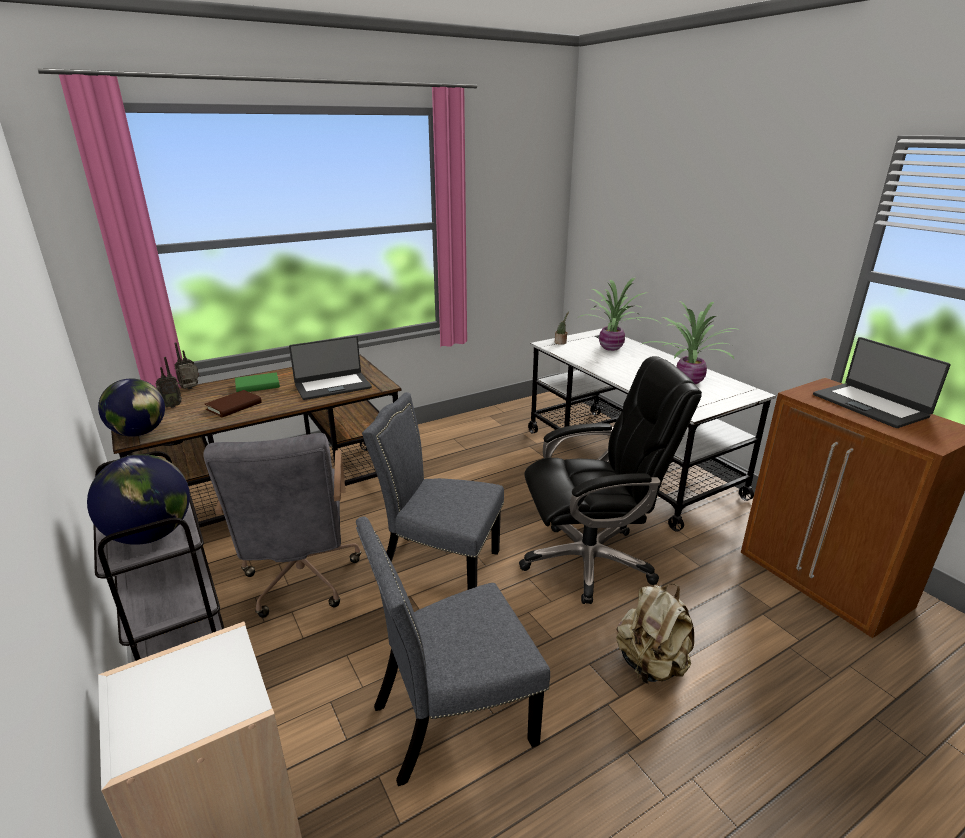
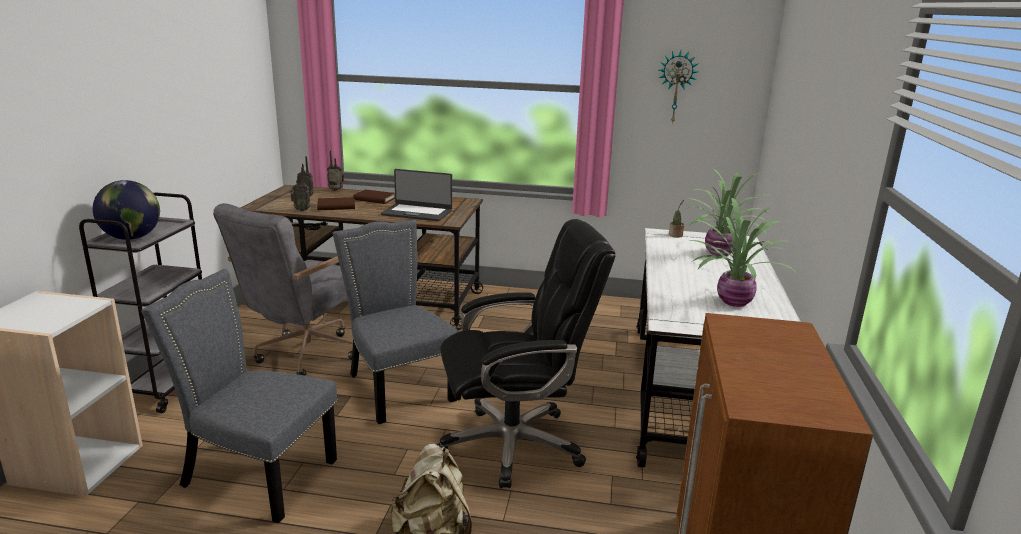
camera: 40 degrees right, 5 degrees down
(139, 433) = (263, 205): globe -> none
(202, 423) = (302, 210): none -> radio
(257, 386) = (374, 199): green book -> brown book
(506, 213) = (676, 87): none -> wall clock
(590, 561) = (514, 445): black office chair -> black office chair turned 45 degrees counterclockwise
(870, 405) = (785, 357): laptop -> none

